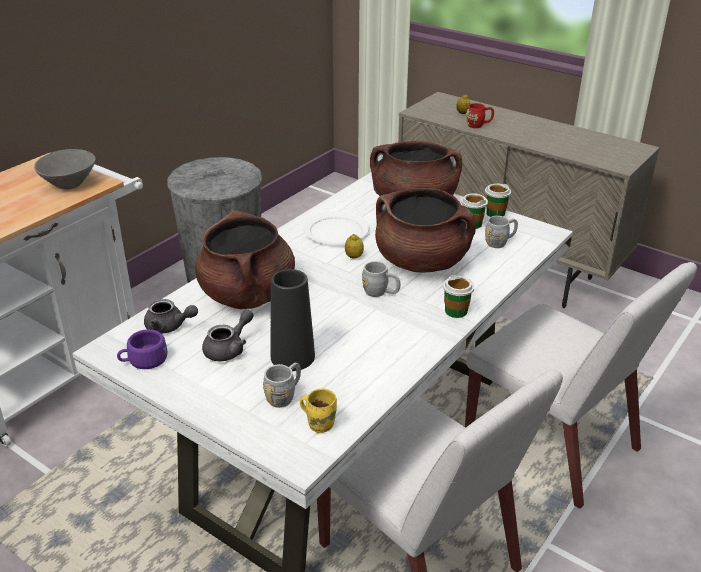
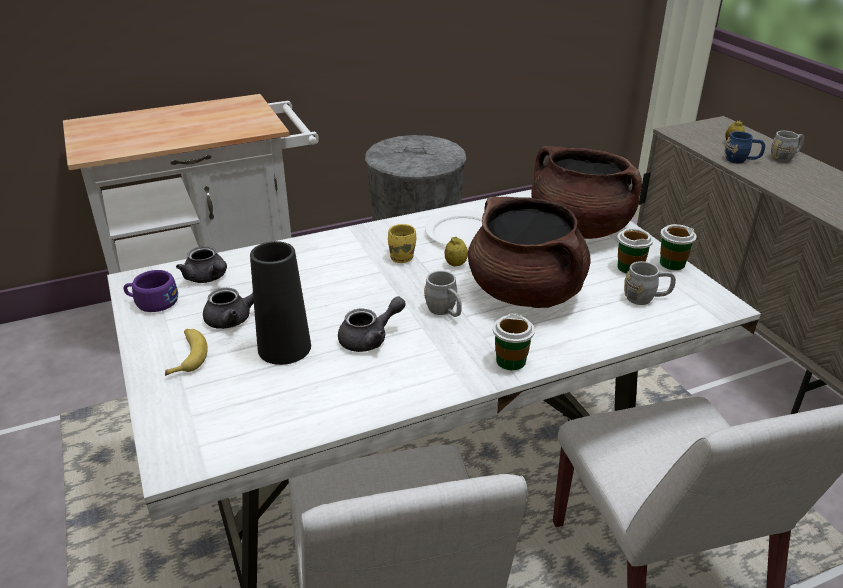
camera: 30 degrees right, 0 degrees up
(68, 184) = (242, 123): grey bowl -> none
(223, 388) = (188, 356): none -> banana
(248, 295) = (309, 271): brown cooking pot -> none
(285, 395) = (233, 386): grey mug -> grey mug (785, 158)
(320, 423) = (235, 430): yellow mug -> yellow mug (402, 257)
(348, 329) = (370, 339): none -> grey teapot
(479, 125) = (741, 160): red mug -> blue mug

